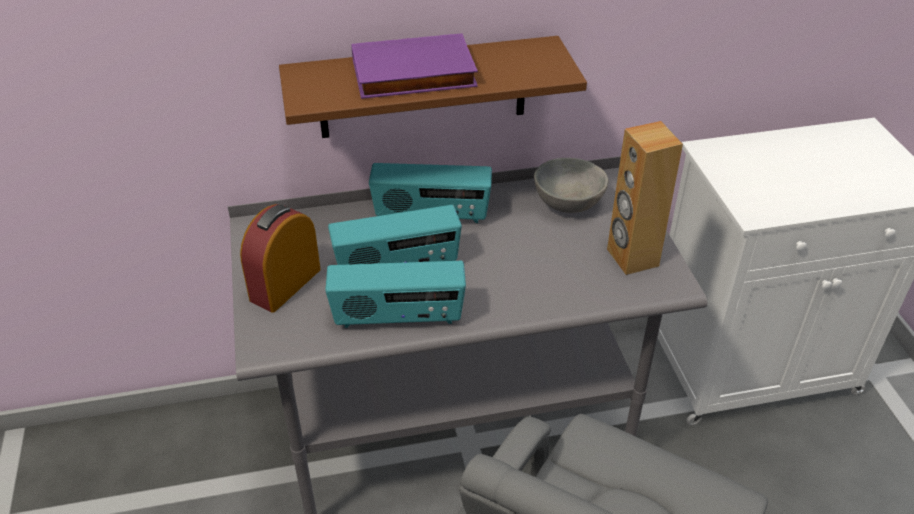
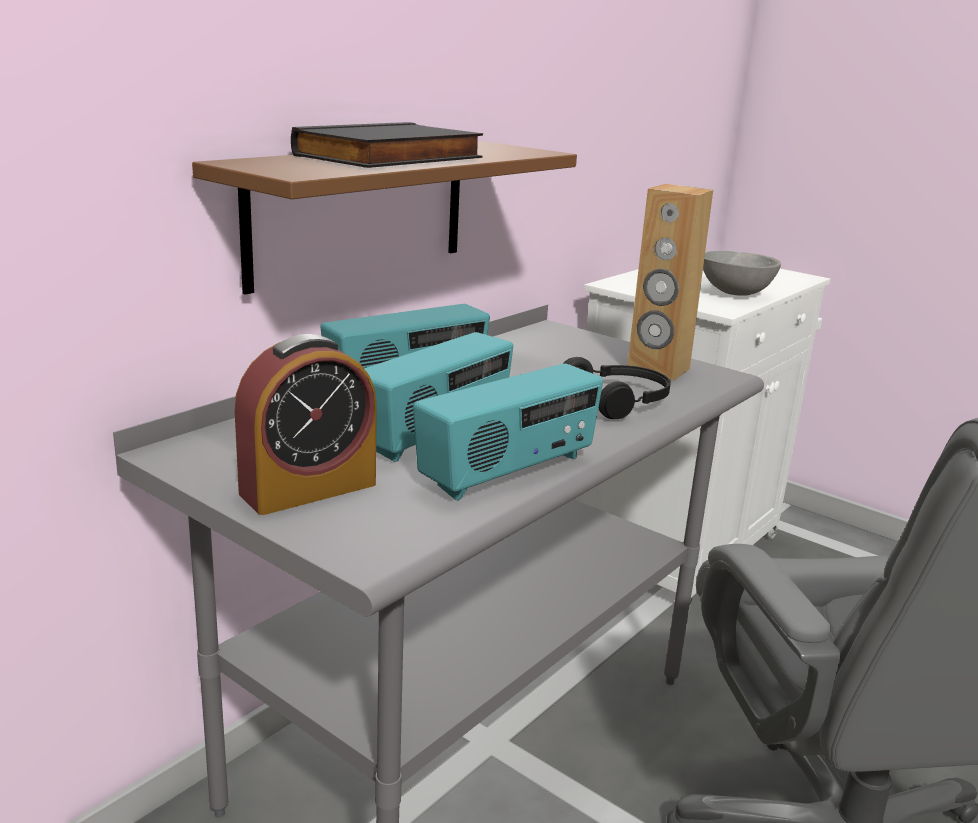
camera: 40 degrees left, 20 degrees down
(285, 284) = (308, 489): alarm clock -> alarm clock turned 120 degrees counterclockwise
(413, 75) = (391, 158): purple book -> black book
(554, 281) = (620, 401): none -> black headphones
(567, 203) = (535, 350): grey bowl -> grey bowl (734, 293)

